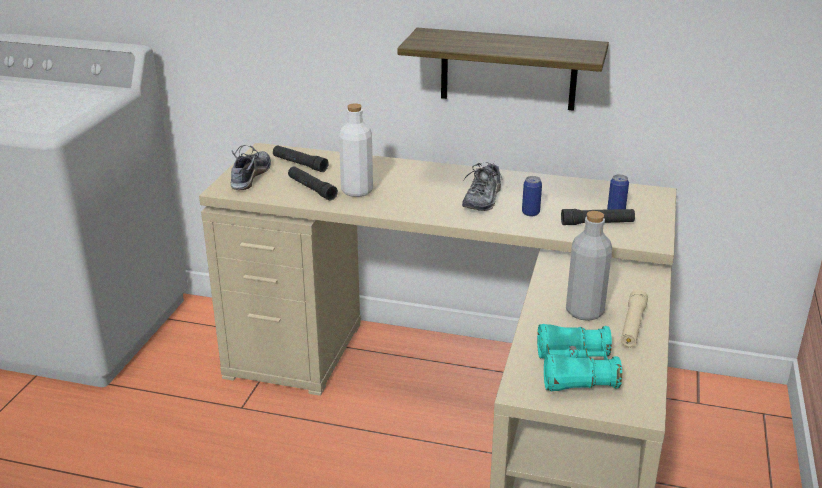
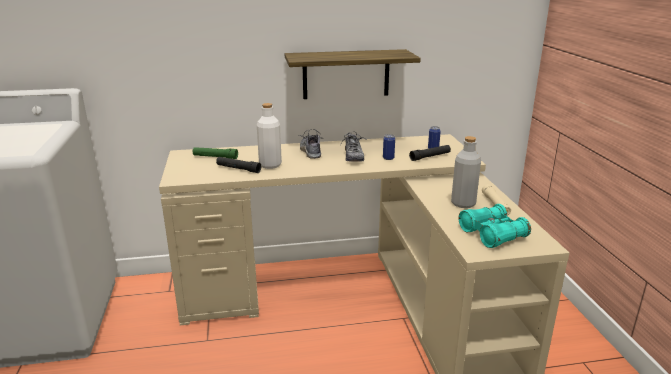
camera: 25 degrees left, 5 degrees down
(250, 177) = (187, 169): shoe -> shoe (311, 151)
(300, 164) = (215, 157): black flashlight -> green flashlight

